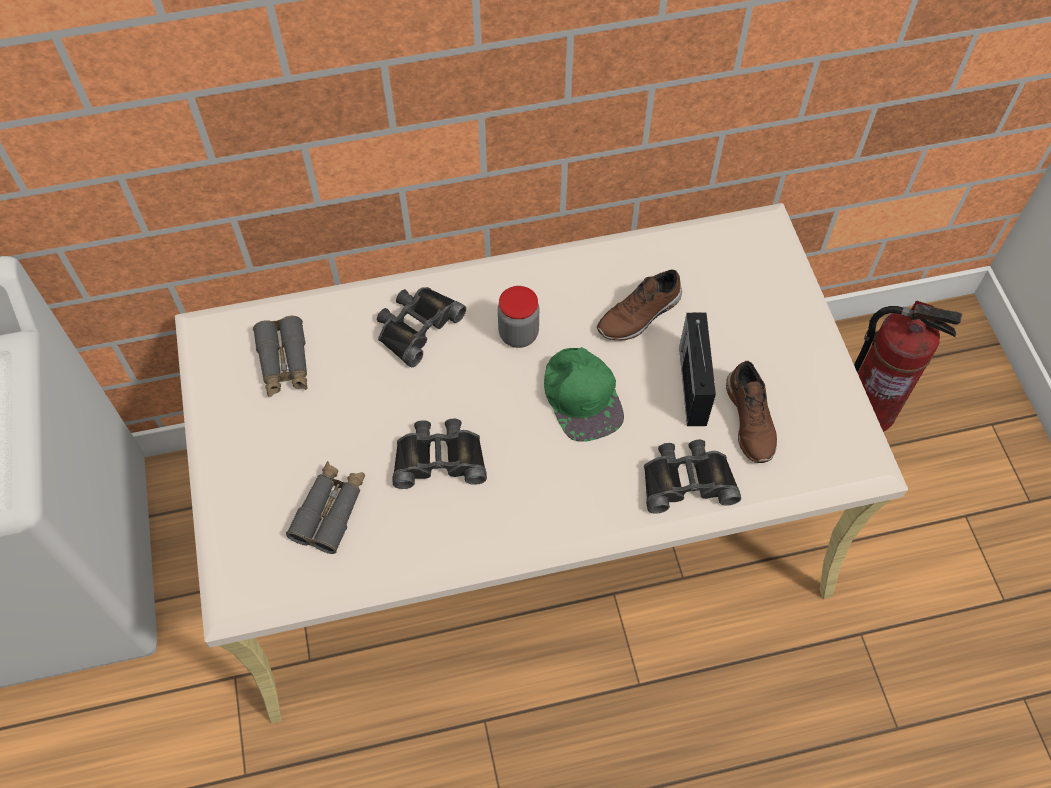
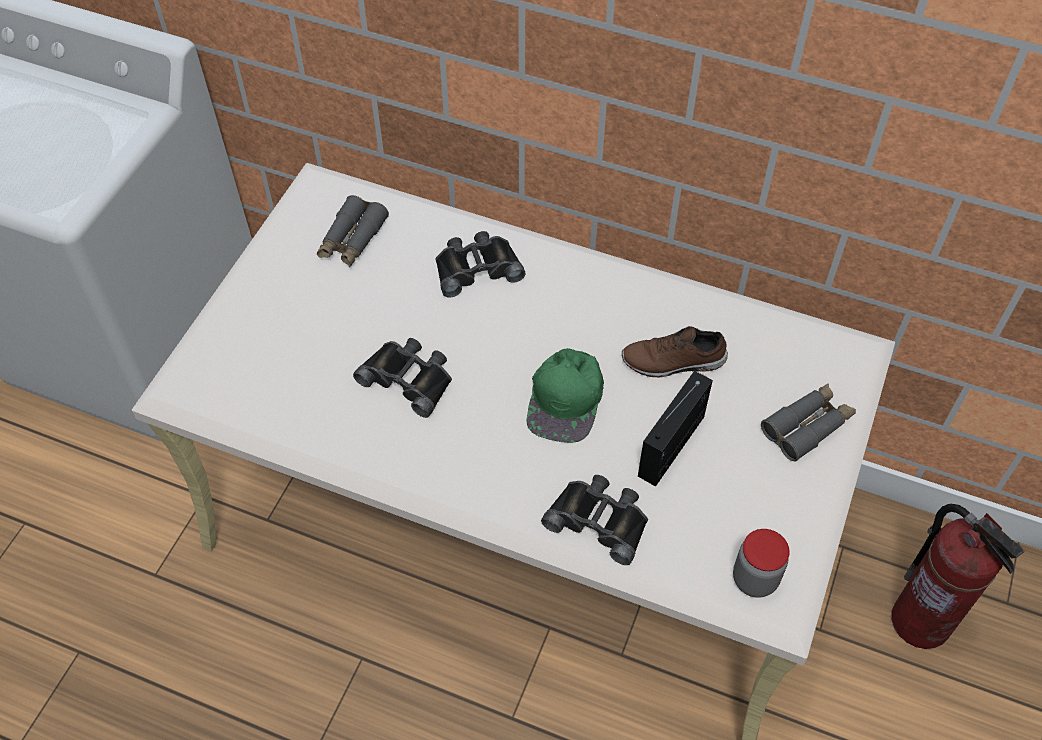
camera: 35 degrees right, 5 degrees down
(330, 511) = (294, 368): grey binoculars -> grey binoculars (807, 426)
(518, 334) = (554, 319): jar -> jar (754, 579)
(751, 420) = (701, 505): brown shoe -> none

